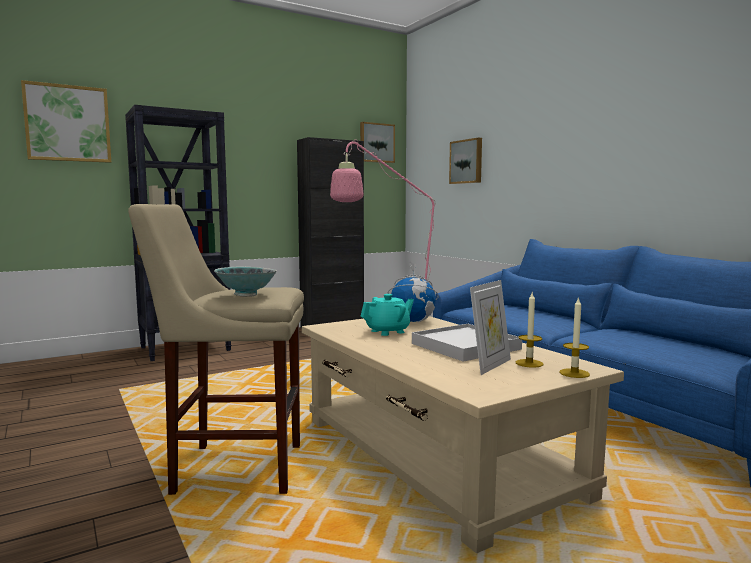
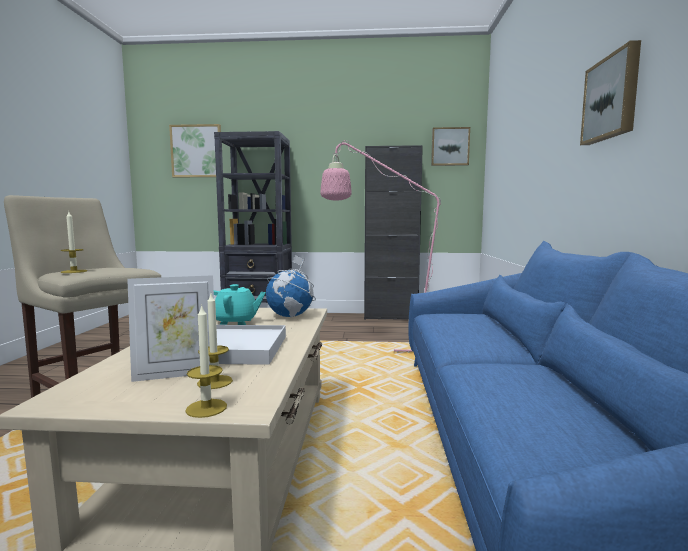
camera: 35 degrees right, 0 degrees up
(246, 295) = (74, 271): bowl -> candle
(467, 161) = (515, 156): picture -> picture (612, 98)

